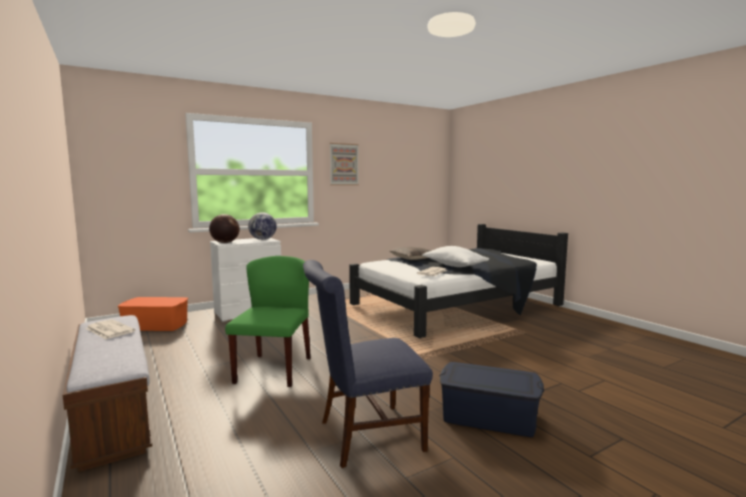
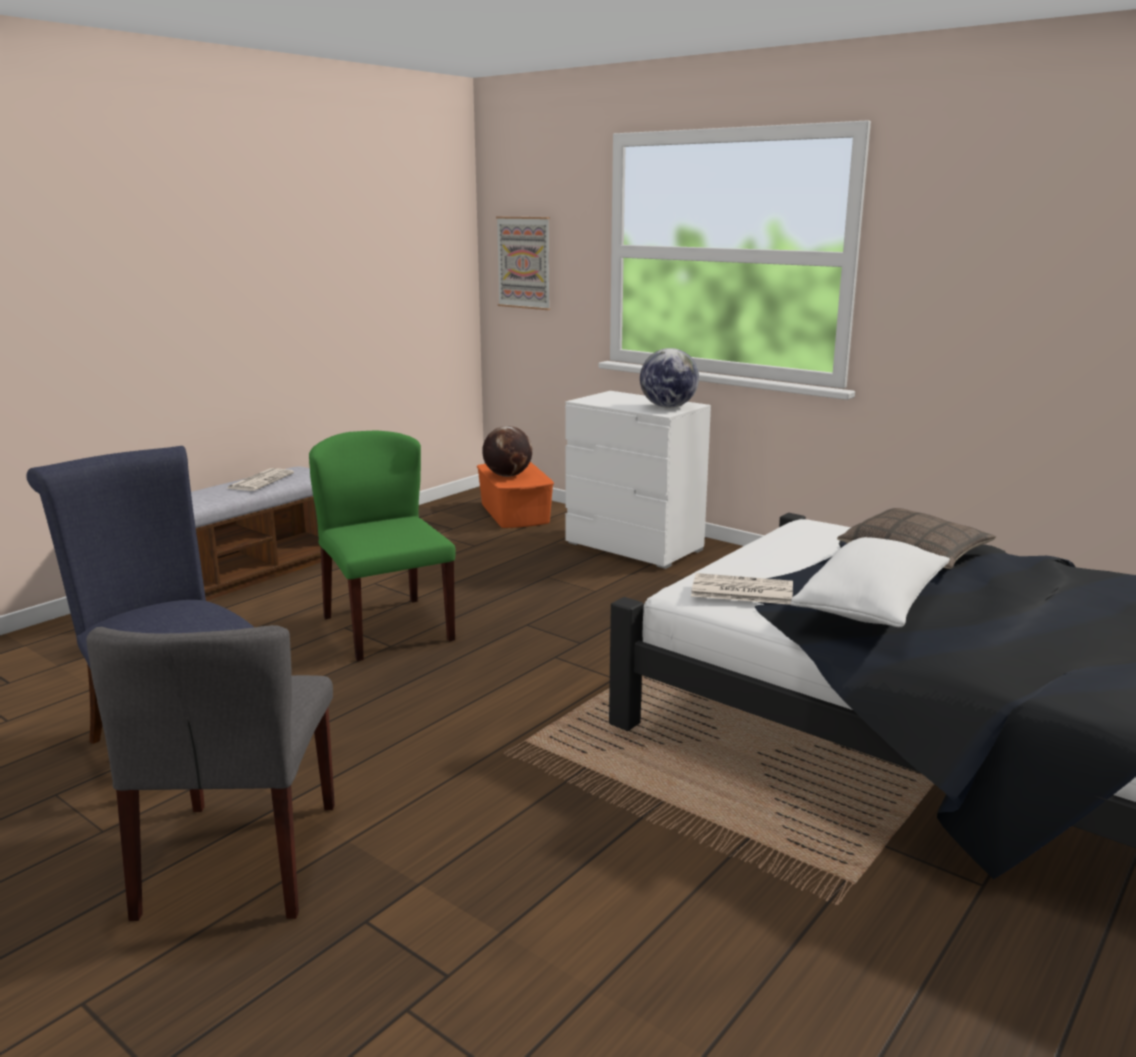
camera: 70 degrees right, 10 degrees up
(225, 243) = (595, 399): globe -> globe (507, 475)
(273, 369) = (387, 628): green chair -> green chair turned 105 degrees counterclockwise
(344, 164) = (954, 236): picture -> picture (524, 262)
(489, 417) = (241, 859): blue storage box -> grey chair

